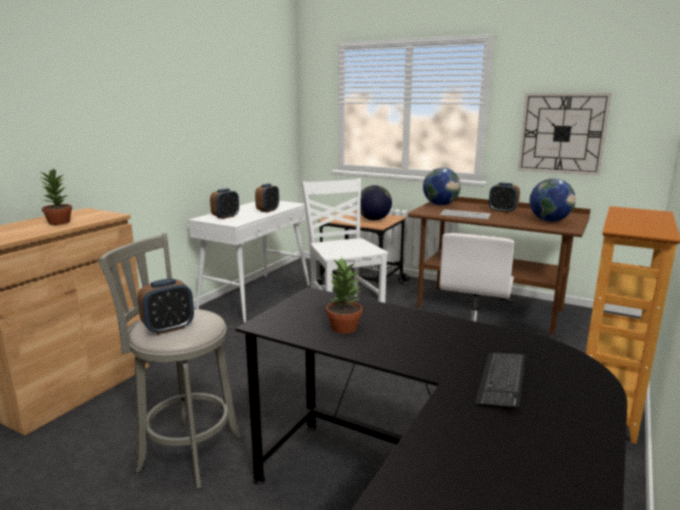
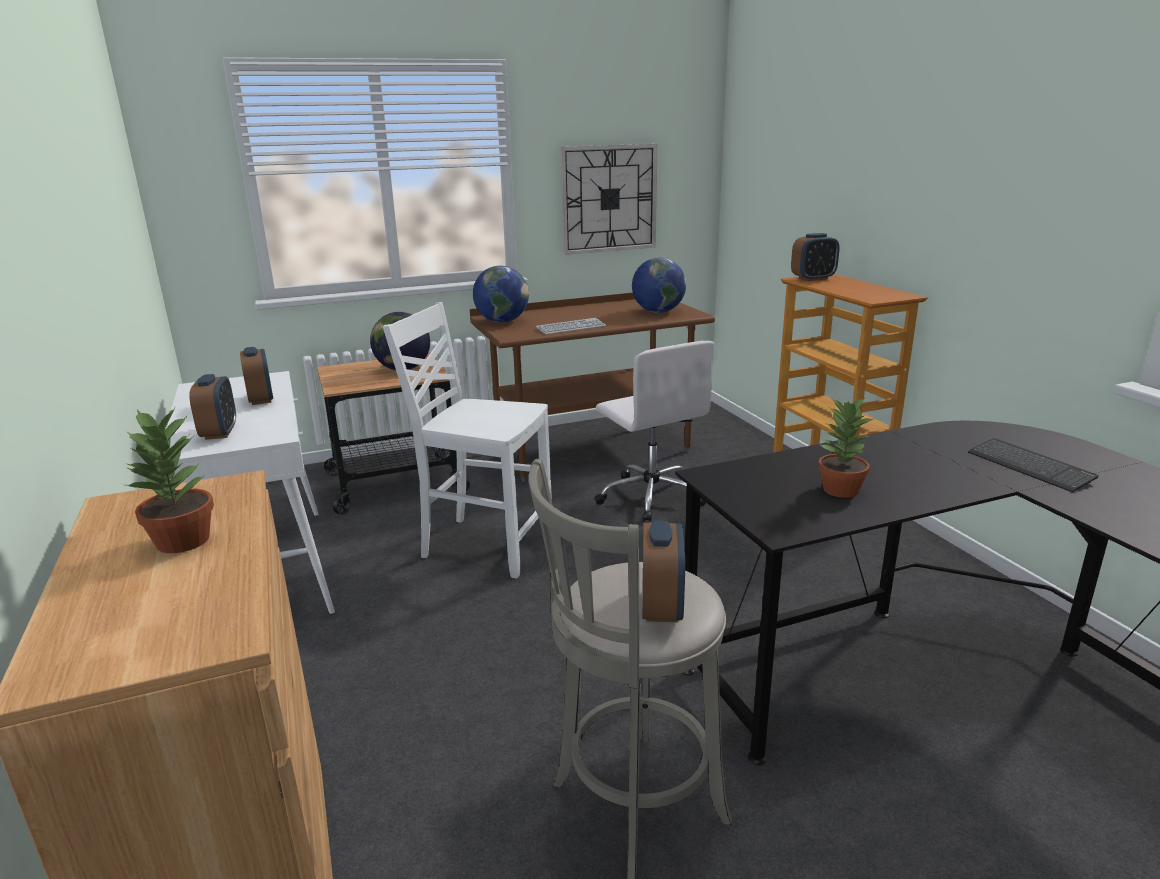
camera: 50 degrees left, 5 degrees up
(502, 211) = (588, 312): alarm clock -> alarm clock (813, 279)

